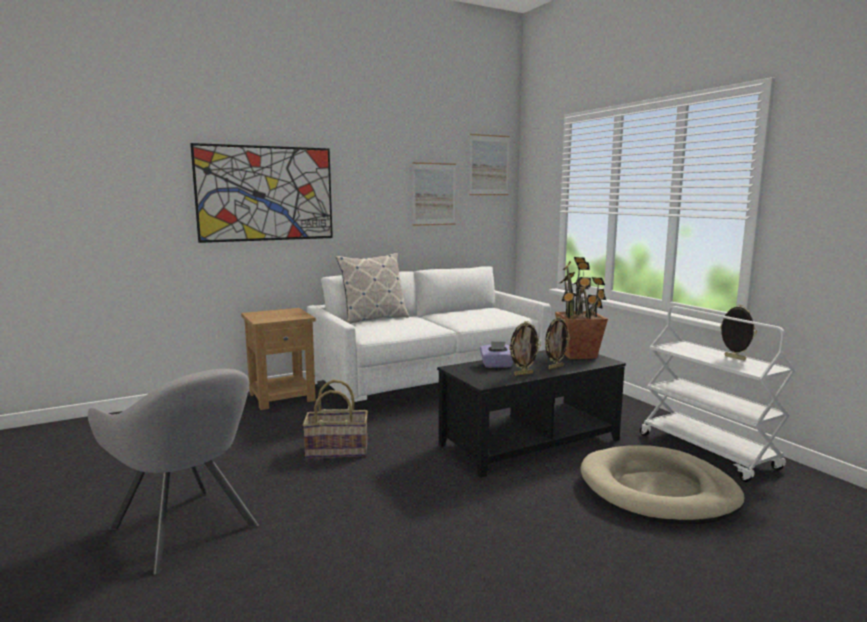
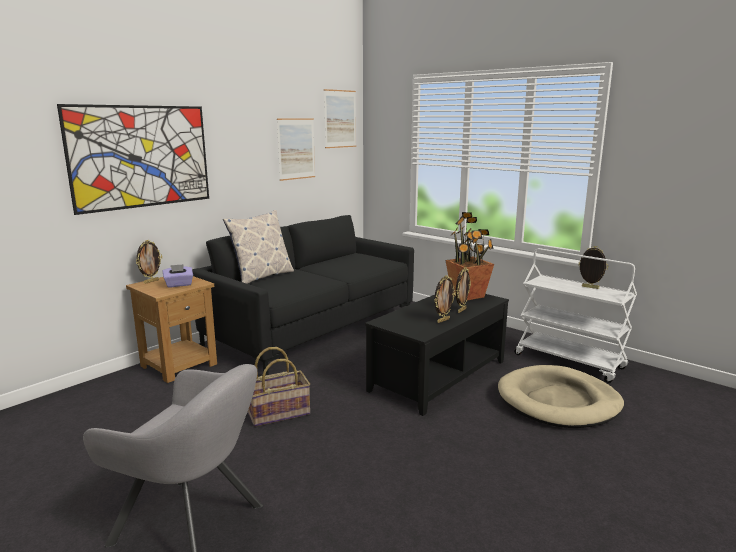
camera: 20 degrees left, 5 degrees up
(264, 312) = (151, 281): none -> picture frame
(429, 382) = (313, 329): white sofa -> black sofa
(497, 365) = (414, 314): purple tissue box -> purple tissue box (179, 285)

